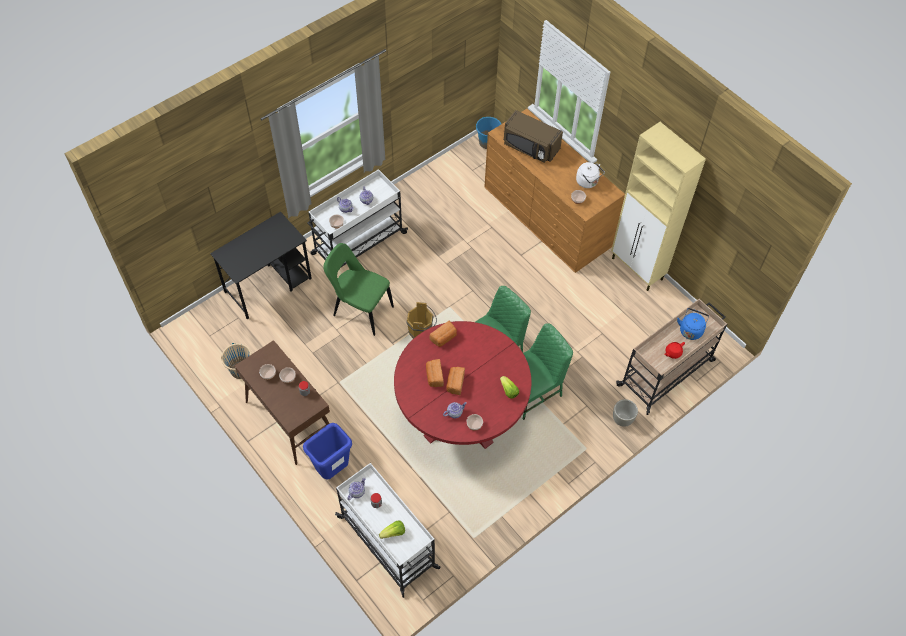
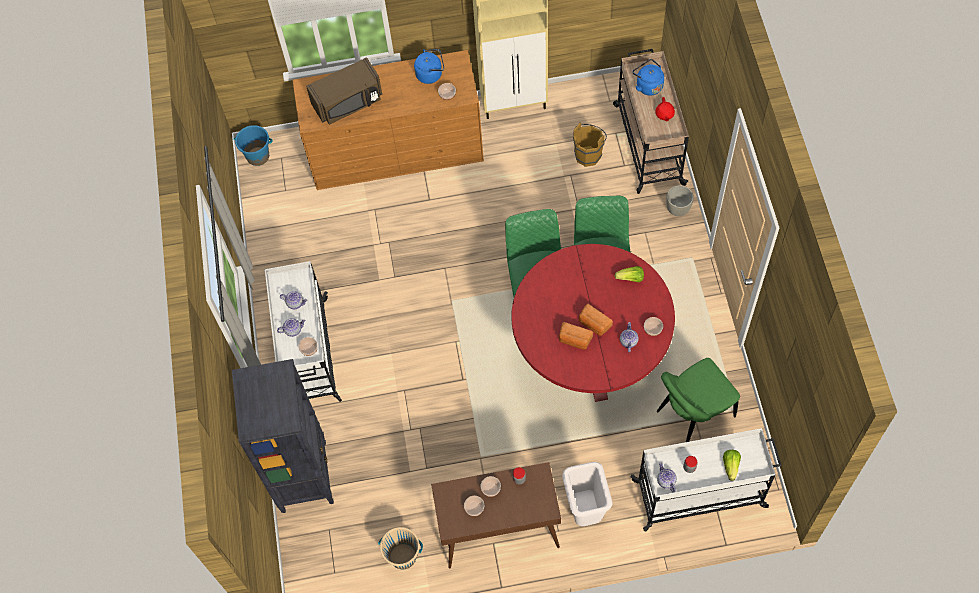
camera: 55 degrees left, 5 degrees up
(268, 285) = (304, 476): black desk -> black bookcase
(333, 469) = (585, 511): blue trash can -> white trash can
(360, 310) = (401, 392): green chair -> green chair (692, 415)
(422, 332) = (467, 343): brown bucket -> brown bucket (589, 154)
(444, 338) = (532, 308): bread -> none
(588, 182) = (431, 74): white kettle -> blue kettle

